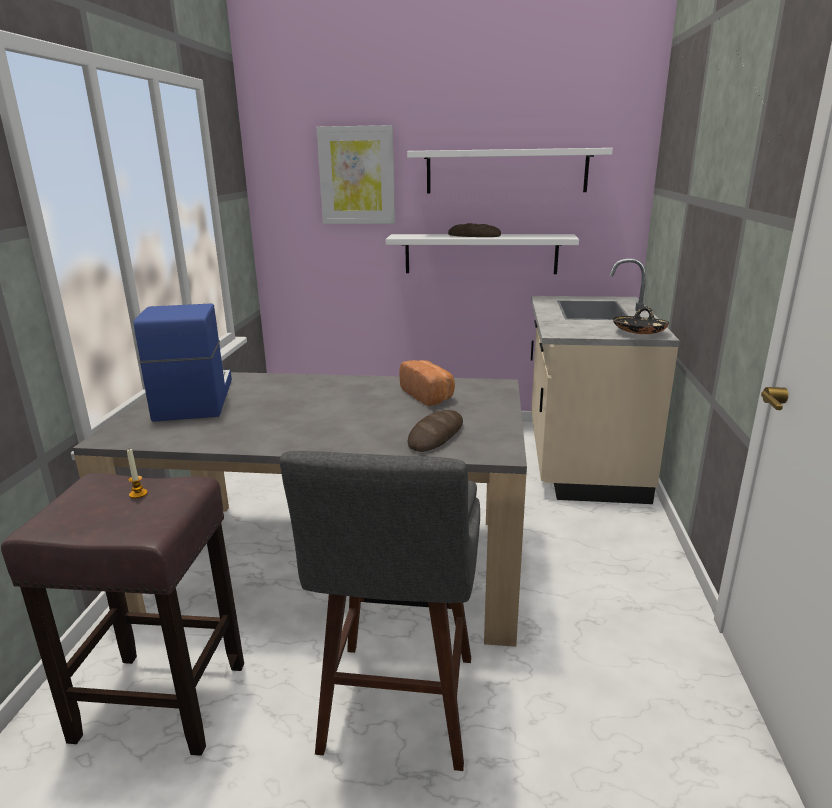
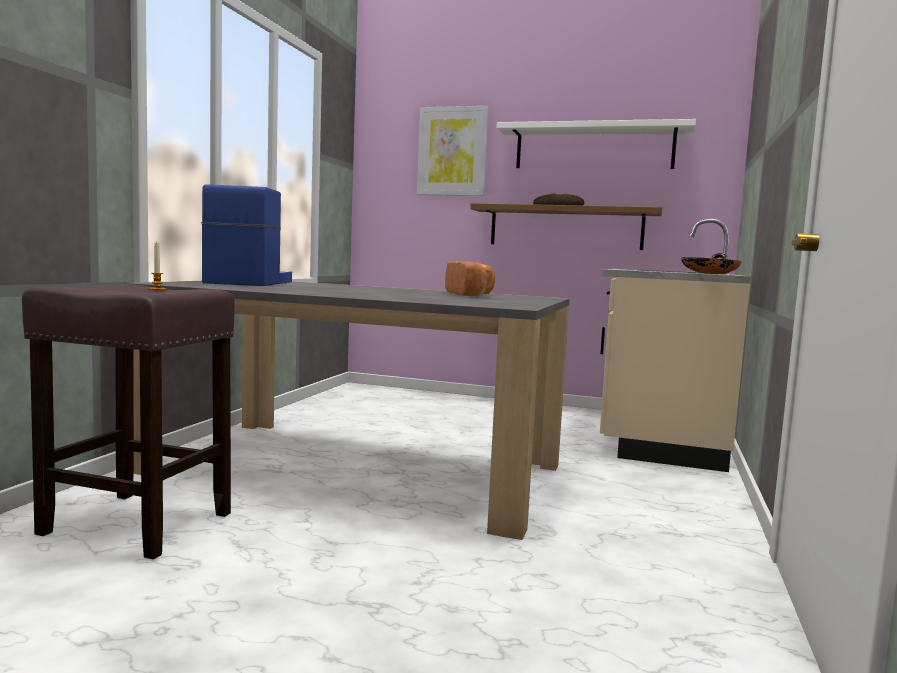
camera: 10 degrees right, 15 degrees down
(397, 710) = (369, 561): grey stool -> none
(436, 436) = (459, 300): bread -> none
(480, 254) = (565, 227): white shelf -> brown shelf

